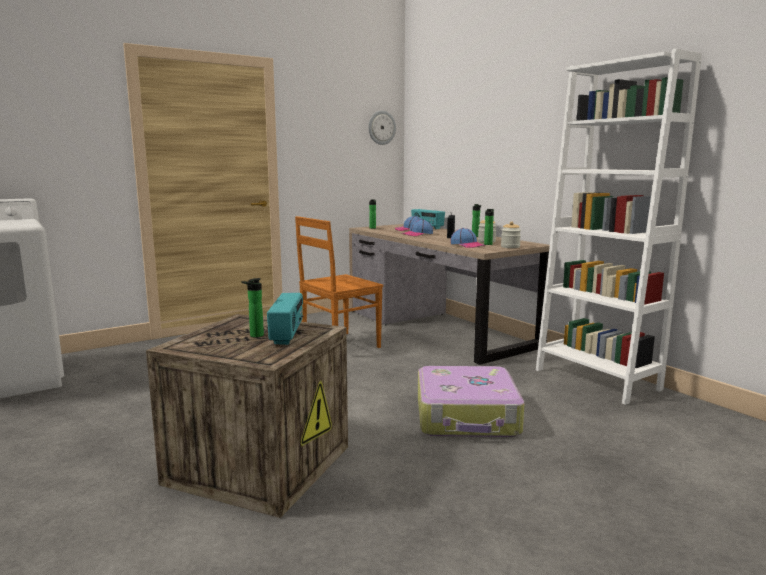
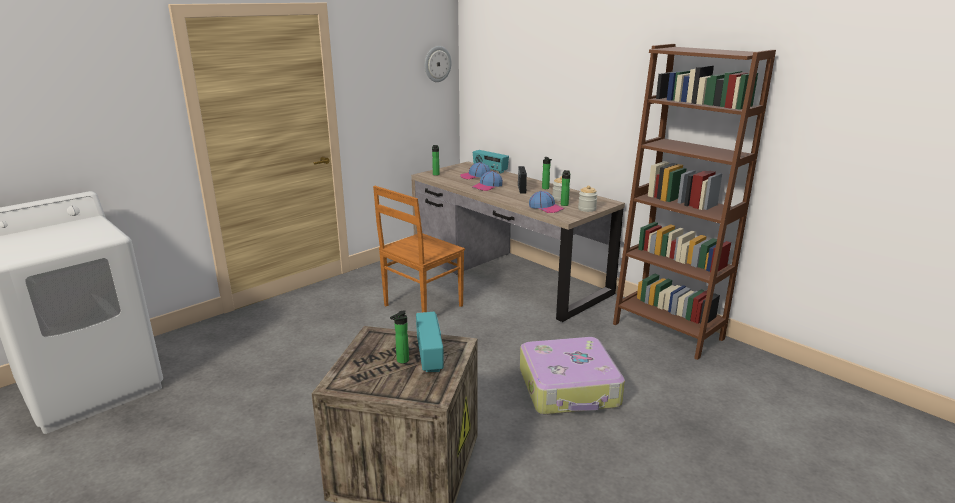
camera: 10 degrees left, 10 degrees up
(596, 379) = (667, 331): white bookcase -> brown bookcase

